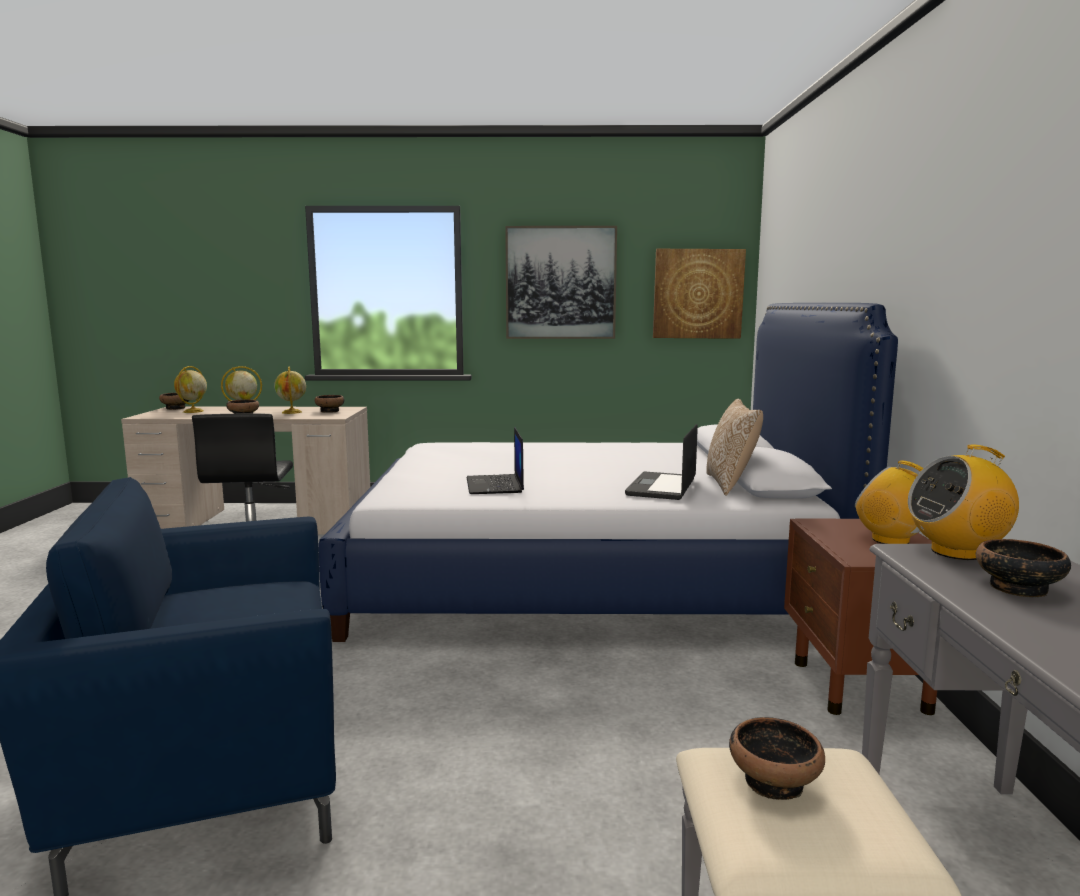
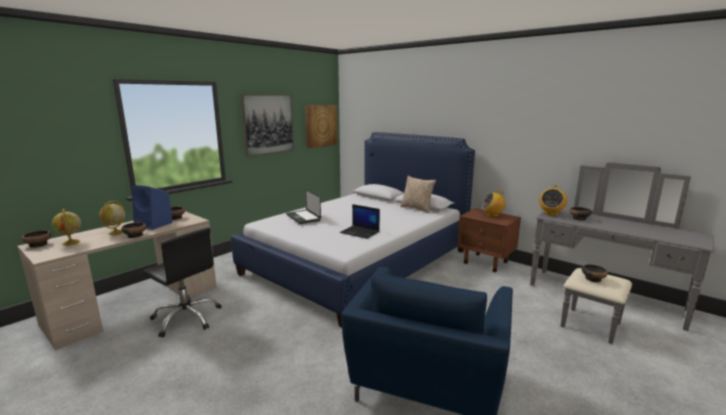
camera: 50 degrees left, 5 degrees up
(292, 412) = (154, 224): globe -> blue speaker
(661, 487) = (406, 216): laptop -> laptop (303, 217)

